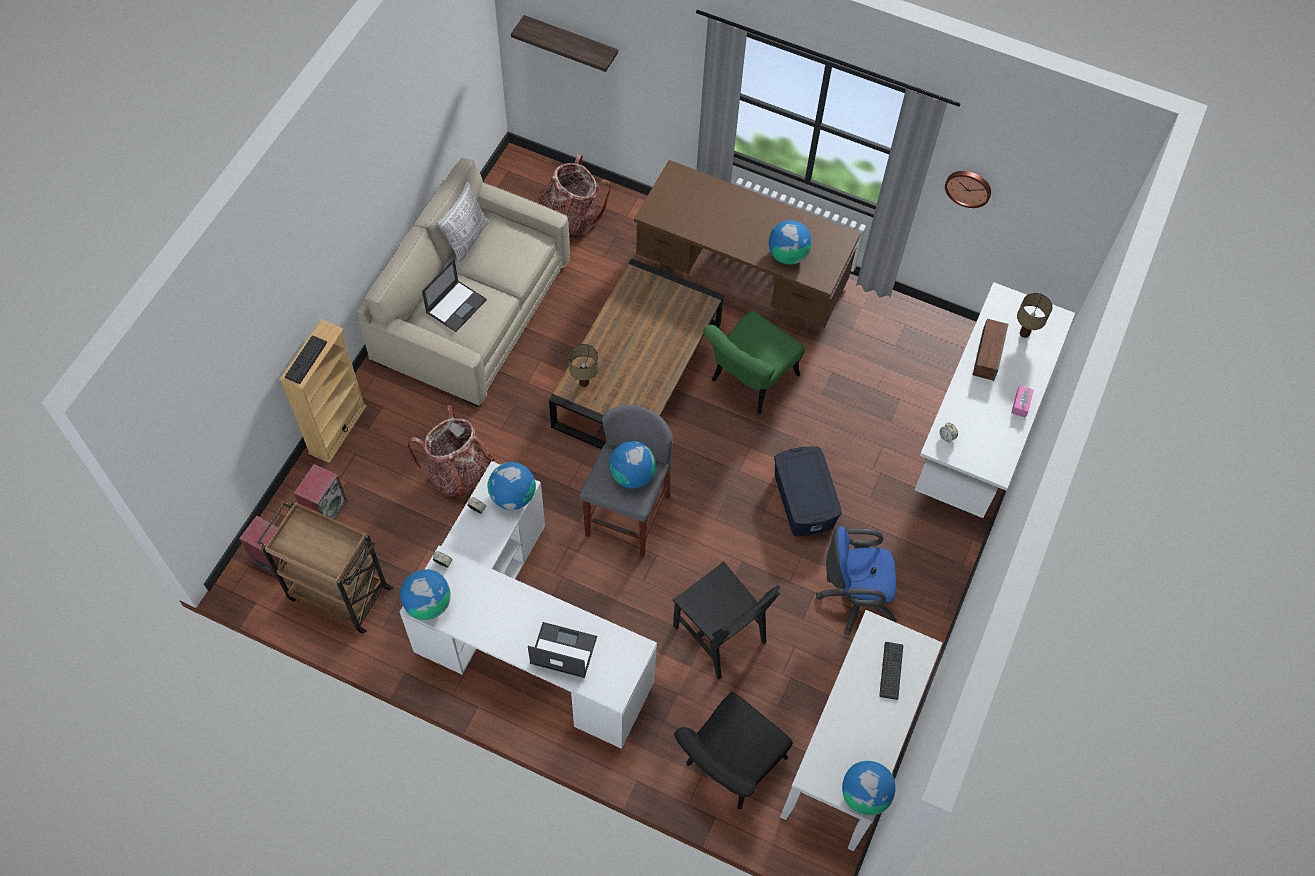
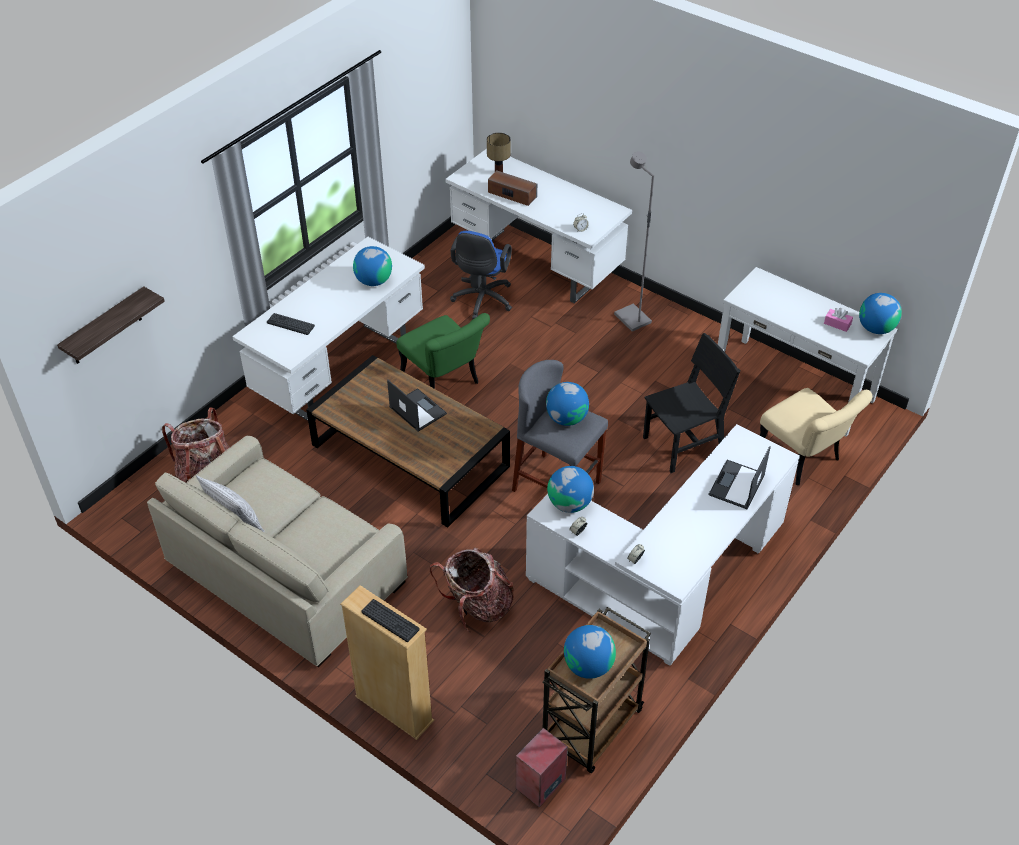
camera: 75 degrees left, 15 degrees down
(326, 509) = (490, 729): speaker -> none
(428, 604) = (677, 576): globe -> globe (588, 666)
(456, 305) = (316, 541): laptop -> laptop (417, 410)
(584, 382) = (434, 463): table lamp -> none
(728, 768) = (803, 460): black chair -> beige chair
(740, 286) = (340, 370): brown desk -> white desk
(804, 500) = (569, 371): blue storage box -> none
(853, 598) = (664, 359): blue office chair -> blue office chair (482, 301)
(891, 670) = (776, 296): keyboard -> keyboard (290, 324)
(913, 553) = (631, 319): none -> grey floor lamp
(968, 187) = (394, 128): wall clock -> none
(1020, 404) = (561, 188): pink tissue box -> pink tissue box (837, 324)

